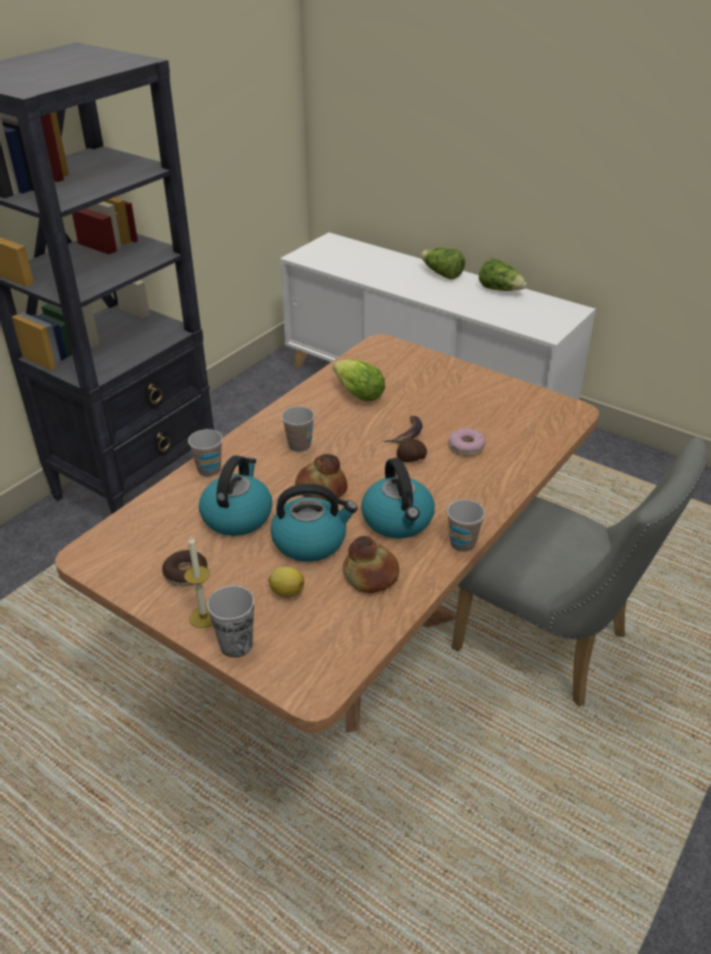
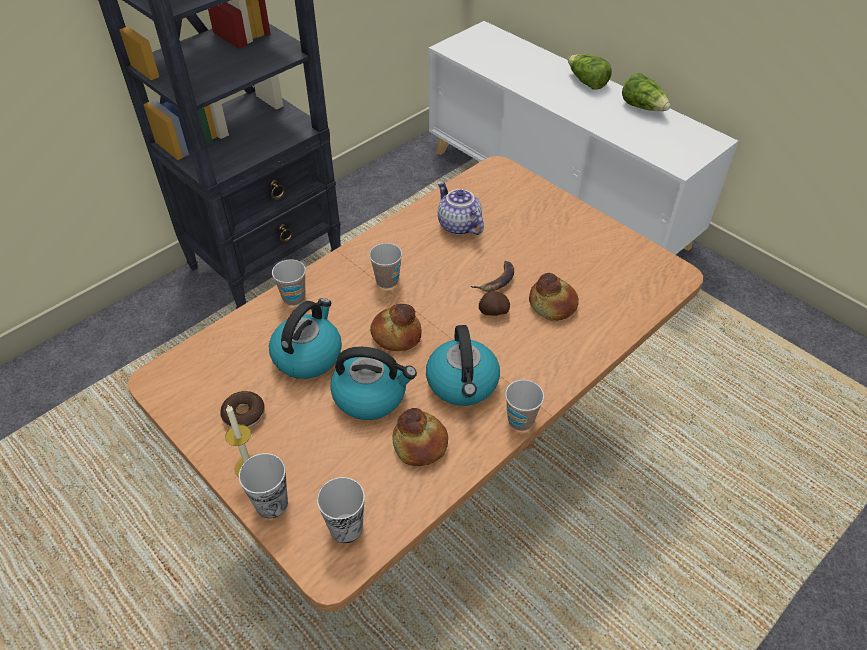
camera: 10 degrees right, 10 degrees up
(286, 592) = (333, 451): lemon -> none
(317, 654) = (346, 528): none -> cup
(356, 393) = (458, 225): lettuce -> teapot
(466, 447) = (553, 304): donut -> bread
(552, 647) = (621, 493): grey chair -> none

